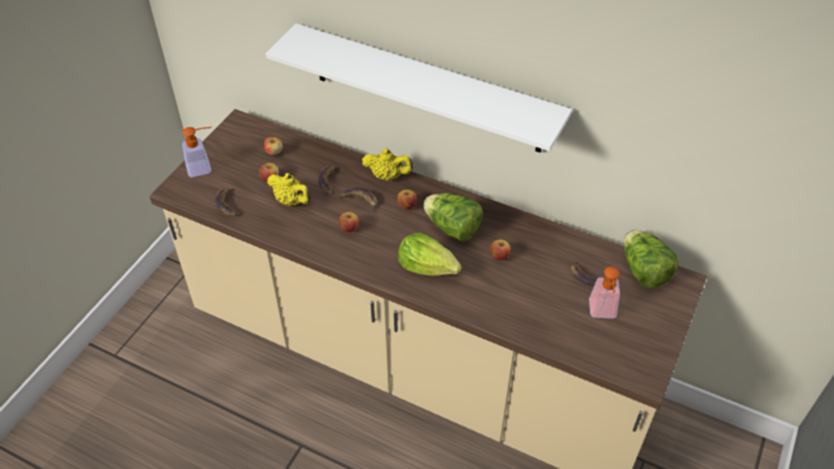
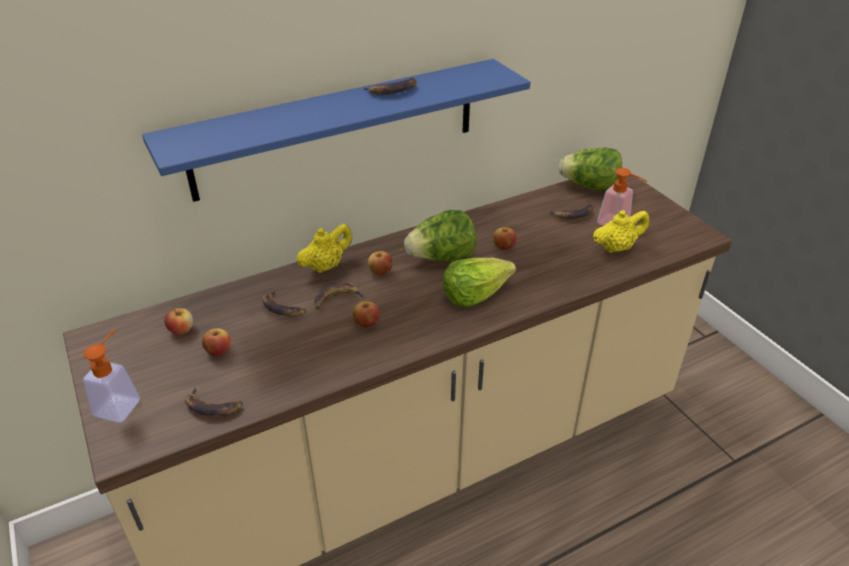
camera: 55 degrees left, 10 degrees down
(291, 201) = (275, 349): yellow teapot -> yellow teapot (616, 248)
(426, 89) = (337, 128): white shelf -> blue shelf
(456, 87) = (392, 90): none -> banana

